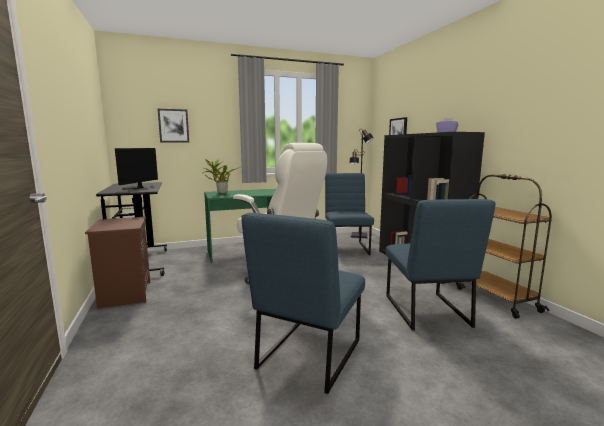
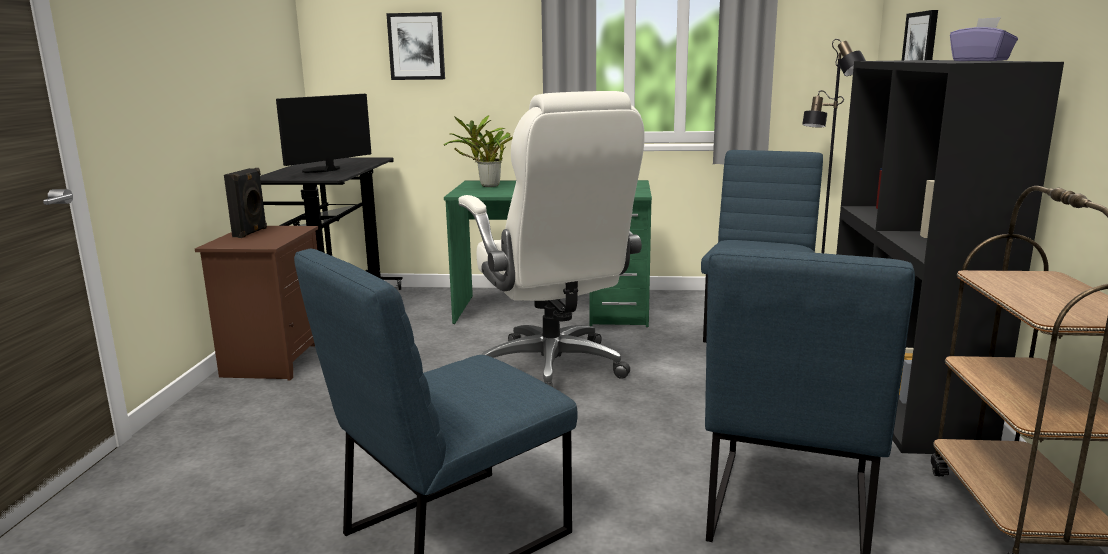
camera: 25 degrees right, 5 degrees up
(109, 222) = (251, 232): none -> black speaker

